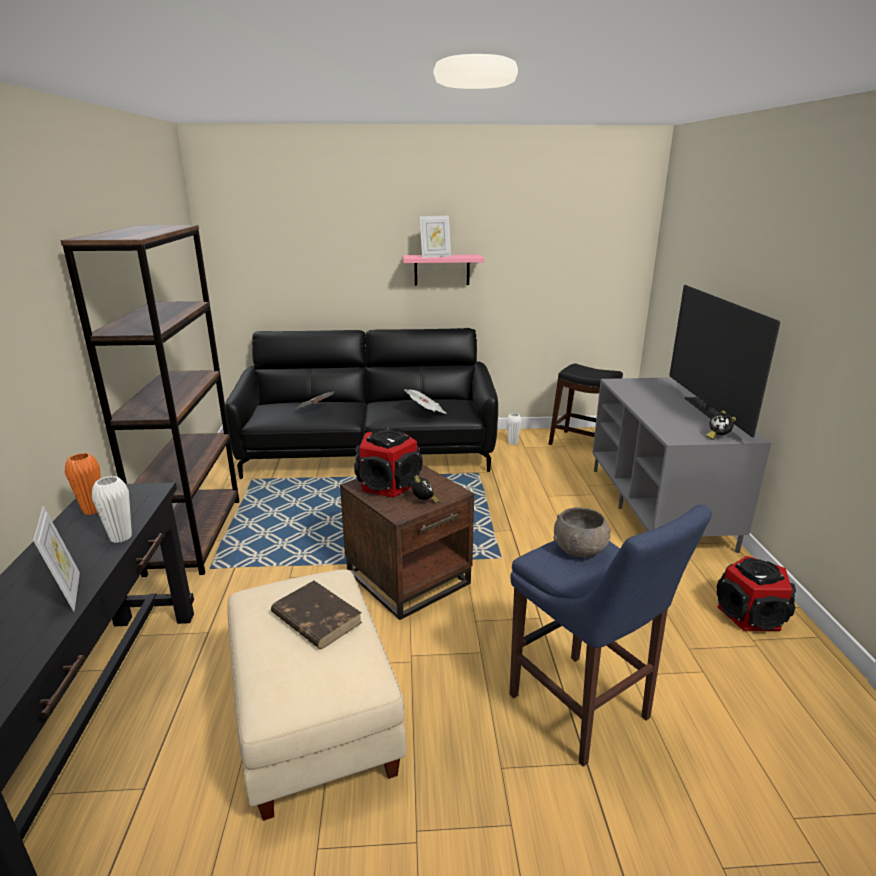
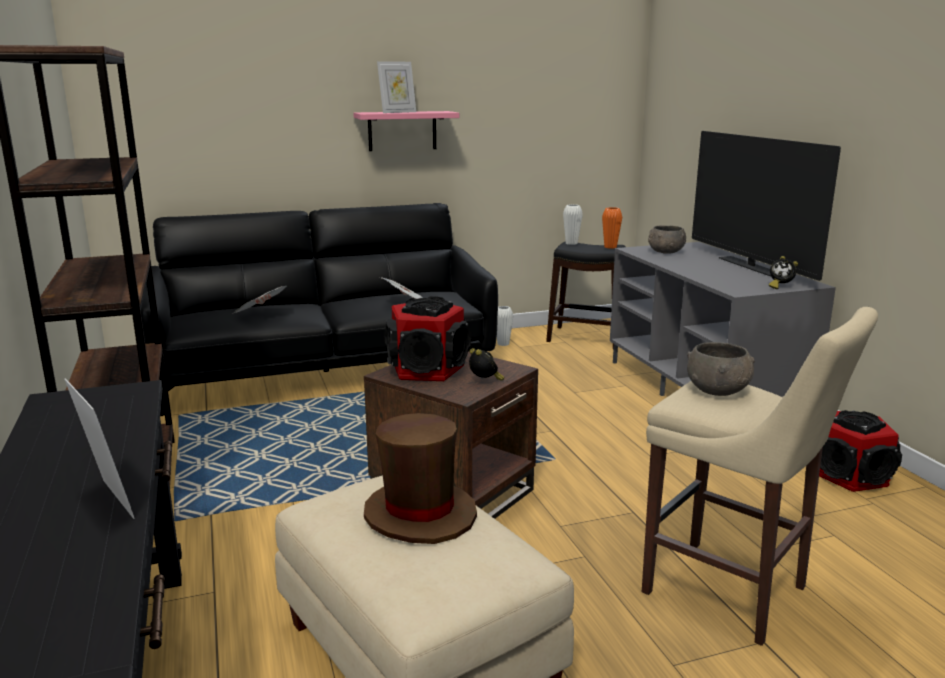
camera: 15 degrees left, 5 degrees down
(93, 510) = (63, 418): orange vase -> orange vase (610, 247)
(121, 537) = (133, 440): white vase -> white vase (571, 243)
(316, 618) = (420, 514): brown book -> brown hat
(583, 711) = (732, 593): blue stool -> beige stool
(641, 387) = (665, 252): none -> grey bowl

